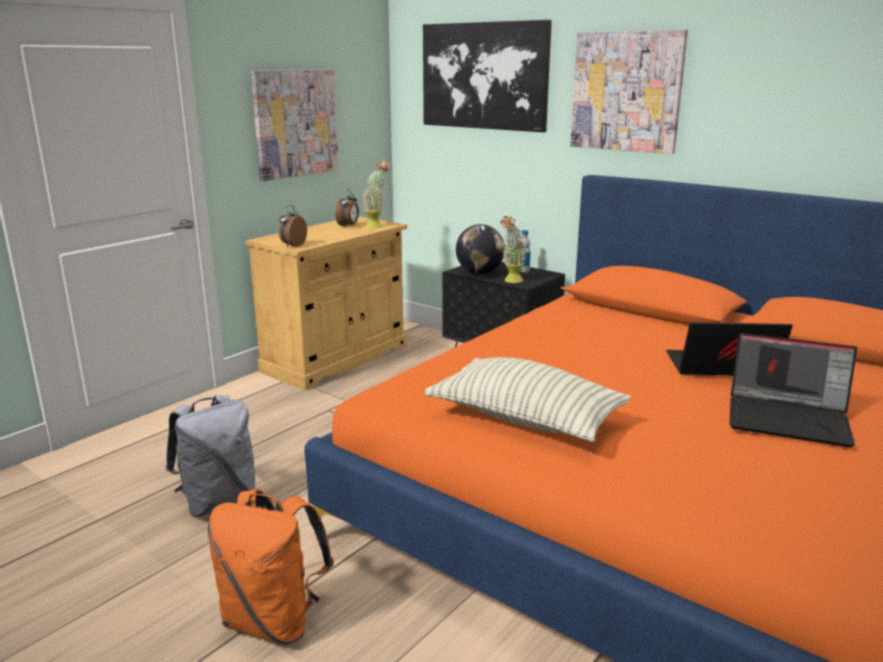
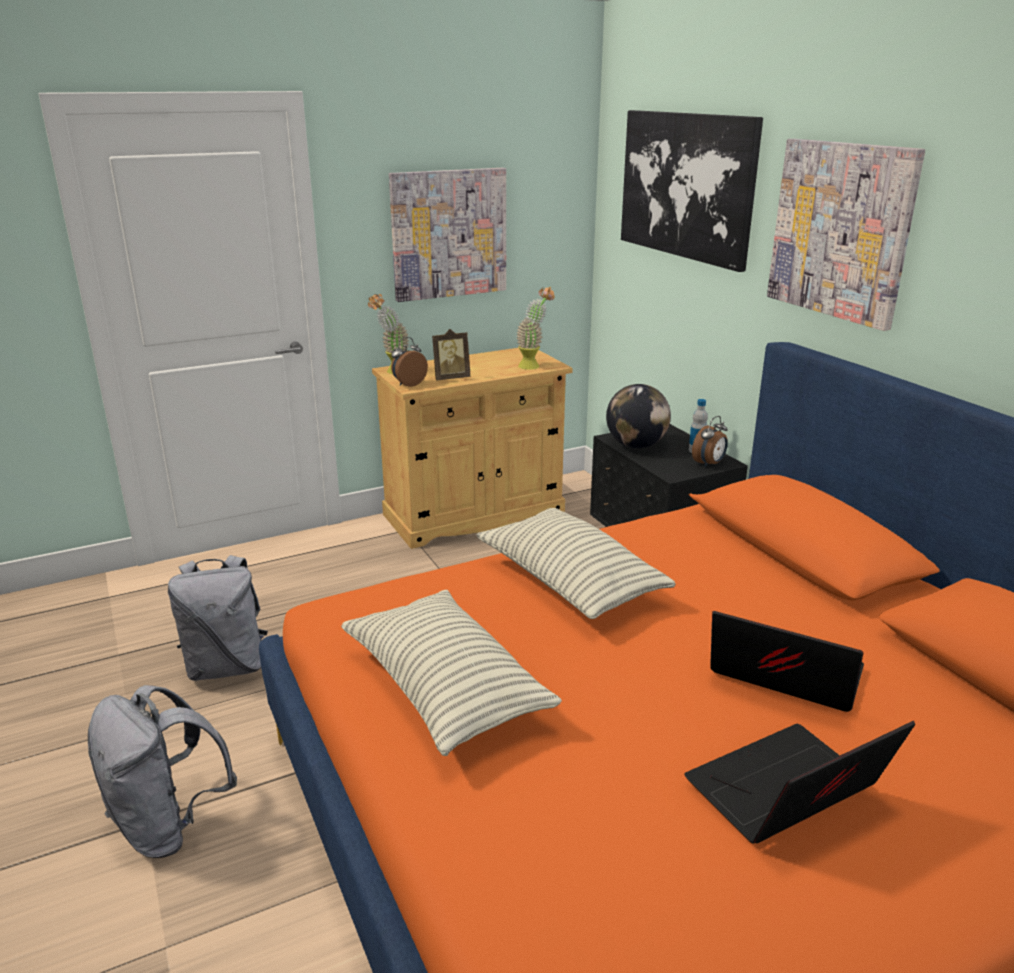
camera: 25 degrees right, 5 degrees up
(274, 621) = (169, 825): orange backpack -> grey backpack
(322, 239) = (450, 378): none -> picture frame
(348, 226) = (502, 361): alarm clock -> alarm clock (709, 464)
(511, 281) = (662, 466): potted plant -> potted plant (392, 372)
(533, 349) = (569, 582): none -> pillow
(789, 419) = (786, 794): laptop -> laptop turned 105 degrees clockwise

